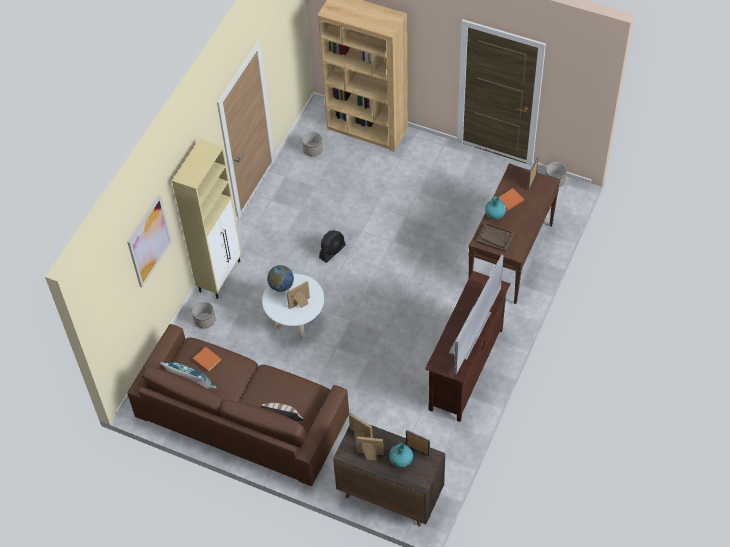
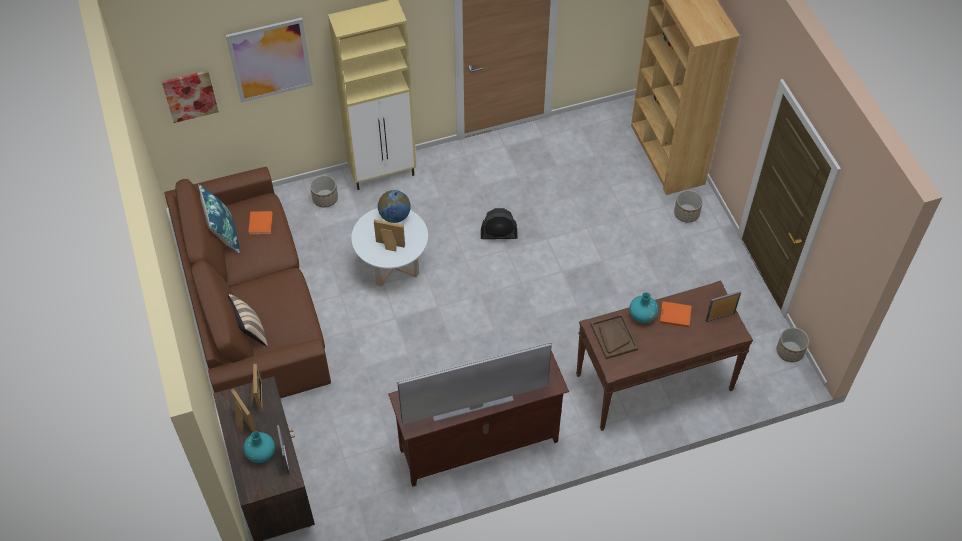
camera: 45 degrees right, 0 degrees up
(117, 306) = (190, 95): none -> picture
(313, 149) = (595, 133): planter -> planter (687, 213)

